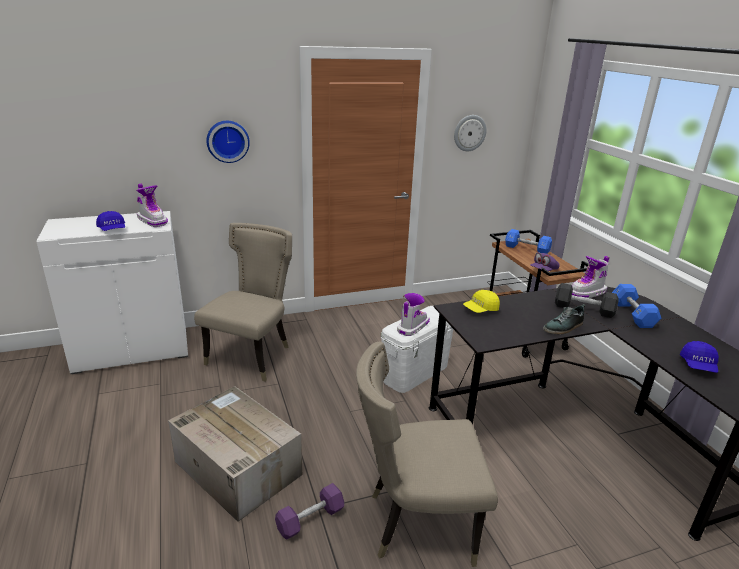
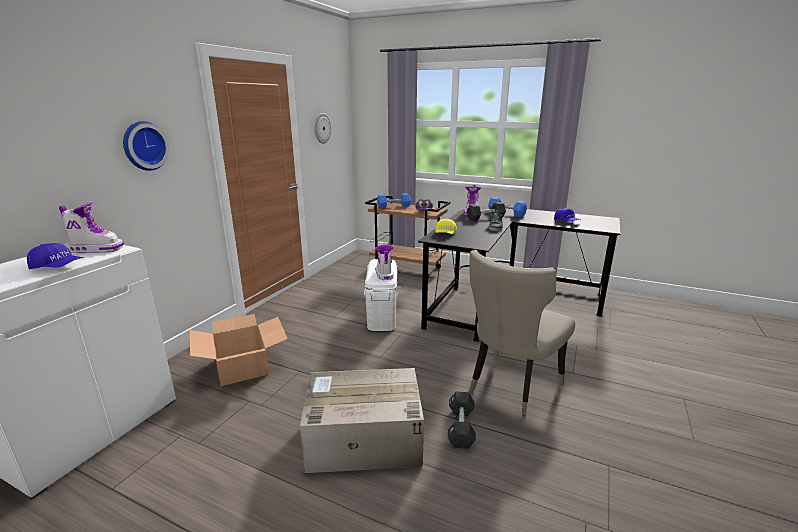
camera: 45 degrees left, 5 degrees down
(253, 355) = (243, 366): beige chair -> cardboard box
(310, 519) = (461, 427): purple dumbbell -> black dumbbell

